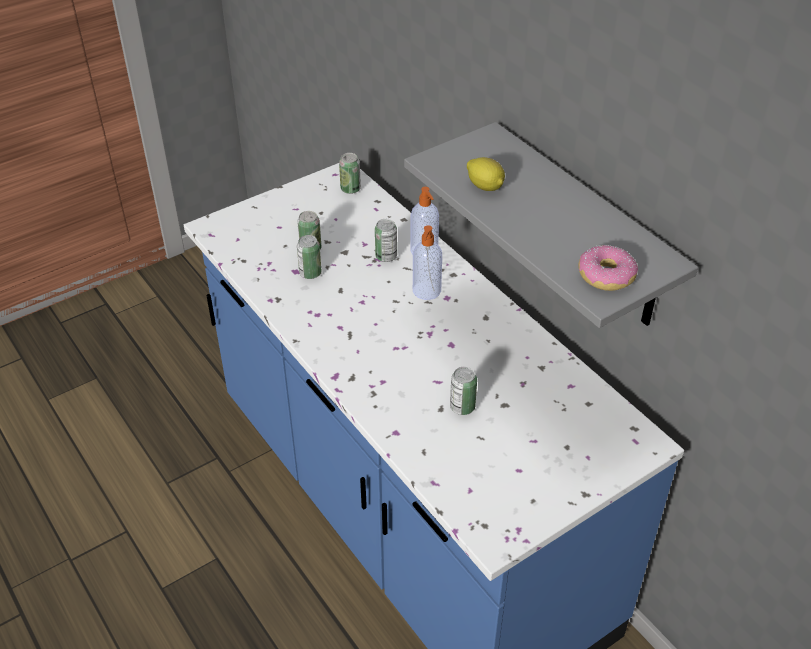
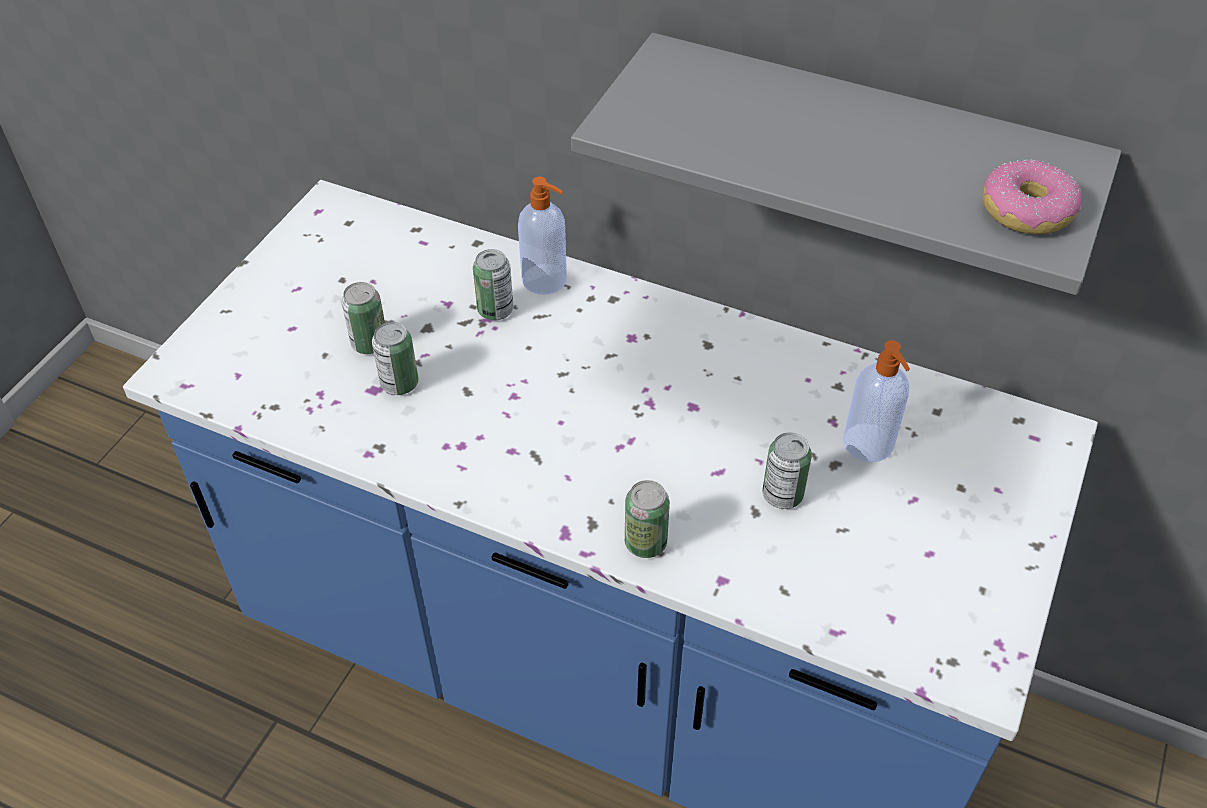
camera: 30 degrees left, 5 degrees up
(350, 189) = (360, 225): can -> can (645, 543)
(426, 291) = (595, 340): soap dispenser -> soap dispenser (869, 444)
(485, 186) = (734, 137): lemon -> none

